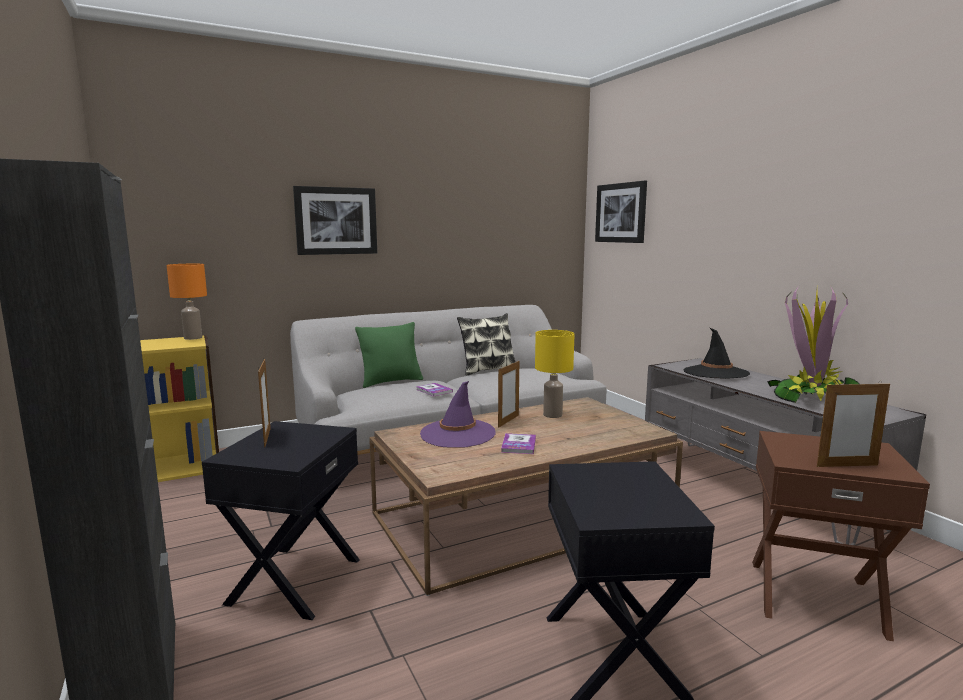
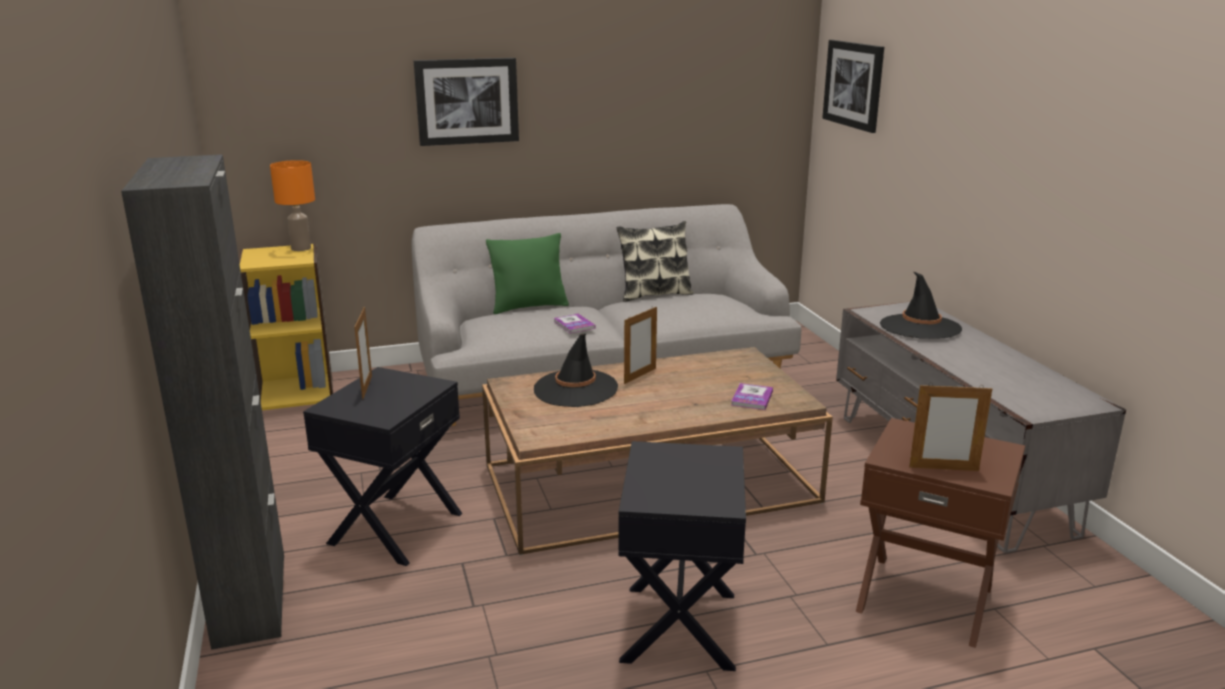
camera: 10 degrees right, 10 degrees up
(457, 434) = (575, 389): purple hat -> black hat
(518, 445) = (635, 409): book -> book (752, 398)
(553, 415) = (696, 371): yellow table lamp -> none
(812, 397) = (1007, 374): potted plant -> none

